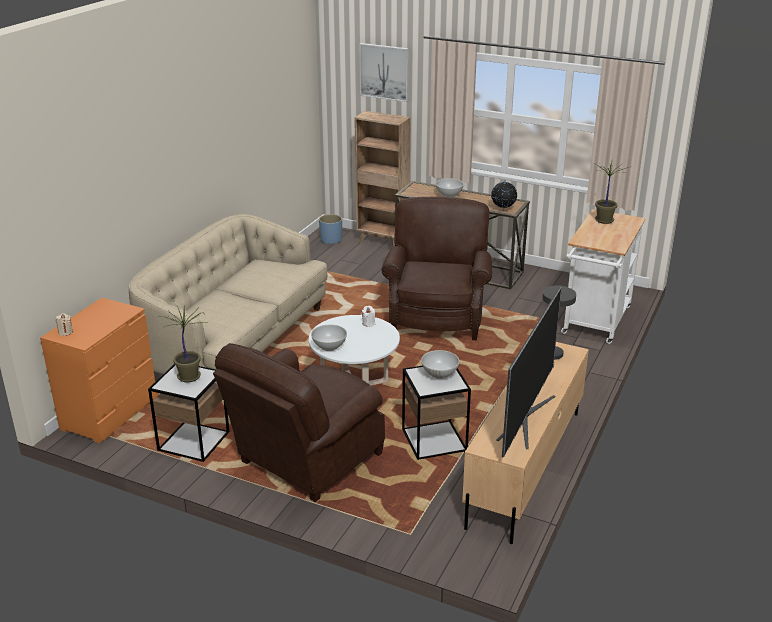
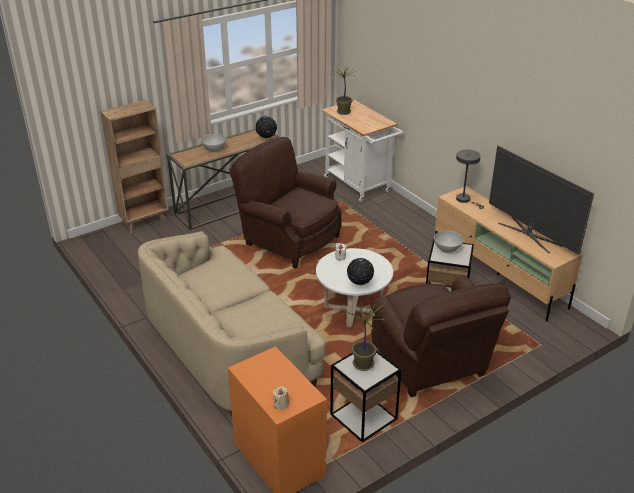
camera: 60 degrees left, 5 degrees up
(329, 347) = (359, 285): white bowl -> globe
(331, 240) = (108, 245): blue planter -> none
(384, 72) = (112, 67): picture -> none

